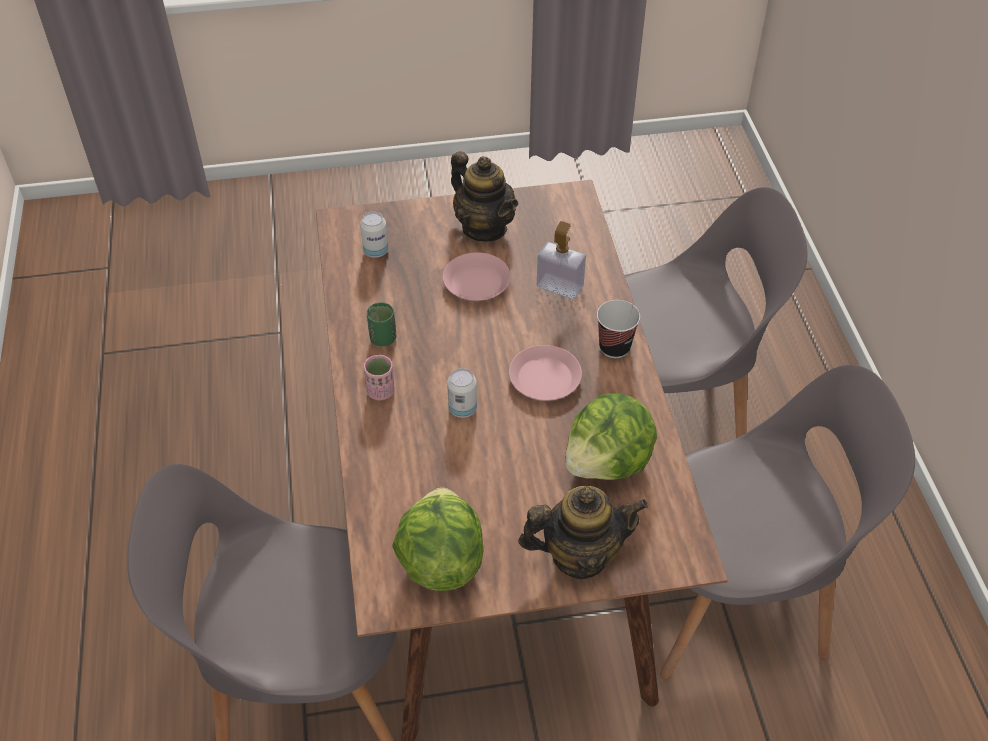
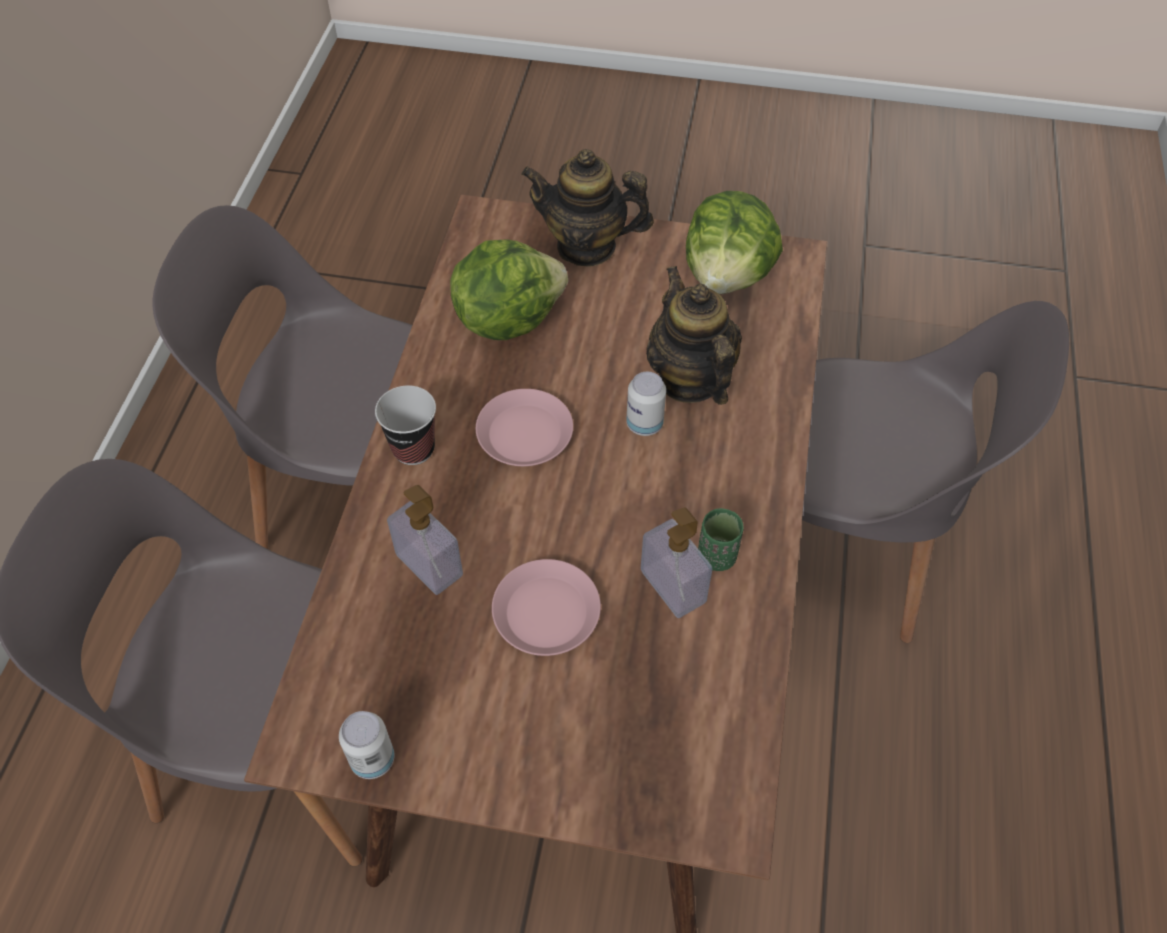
camera: 160 degrees left, 5 degrees up
(376, 251) = (684, 730): can -> can (372, 759)
(381, 391) = (741, 477): pink cup -> none
(405, 315) = (673, 586): none -> soap dispenser
(484, 227) = (485, 723): teapot -> teapot (690, 379)

